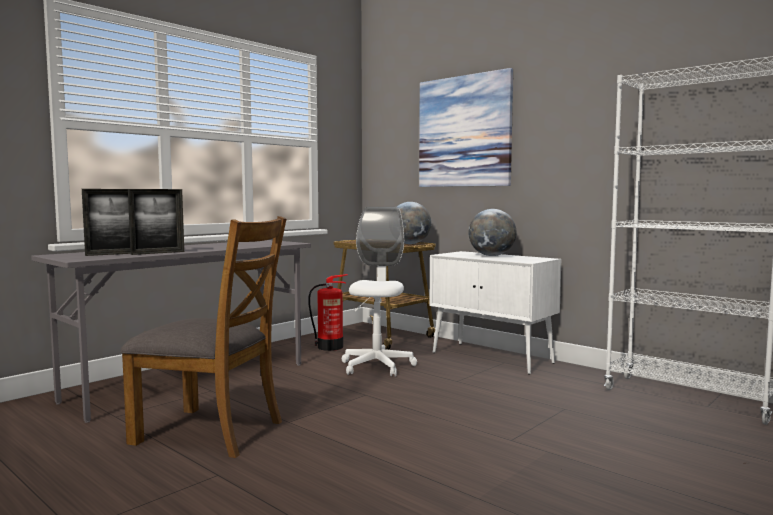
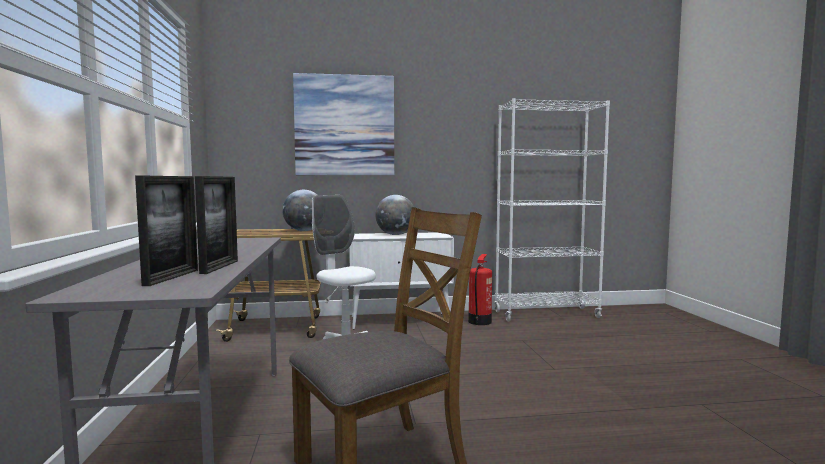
camera: 50 degrees left, 0 degrees up
(331, 347) = (255, 350): fire extinguisher -> fire extinguisher (480, 321)

